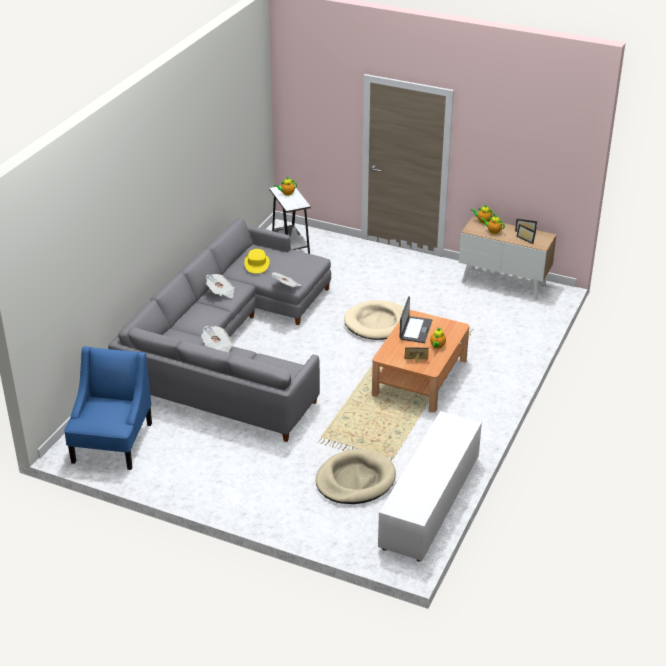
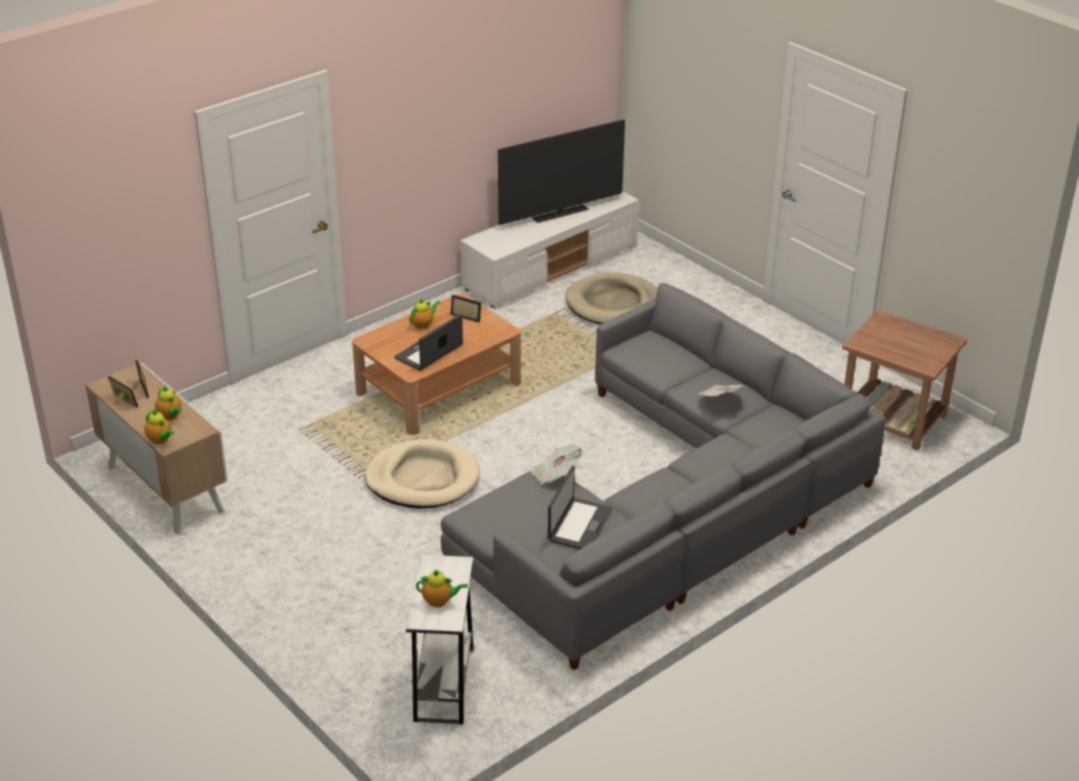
camera: 155 degrees left, 0 degrees up
(112, 443) = (891, 418): blue armchair -> brown side table
(221, 292) = (669, 489): newspaper -> none
(257, 264) = (579, 524): yellow hat -> laptop
(430, 472) = (560, 214): none -> television

